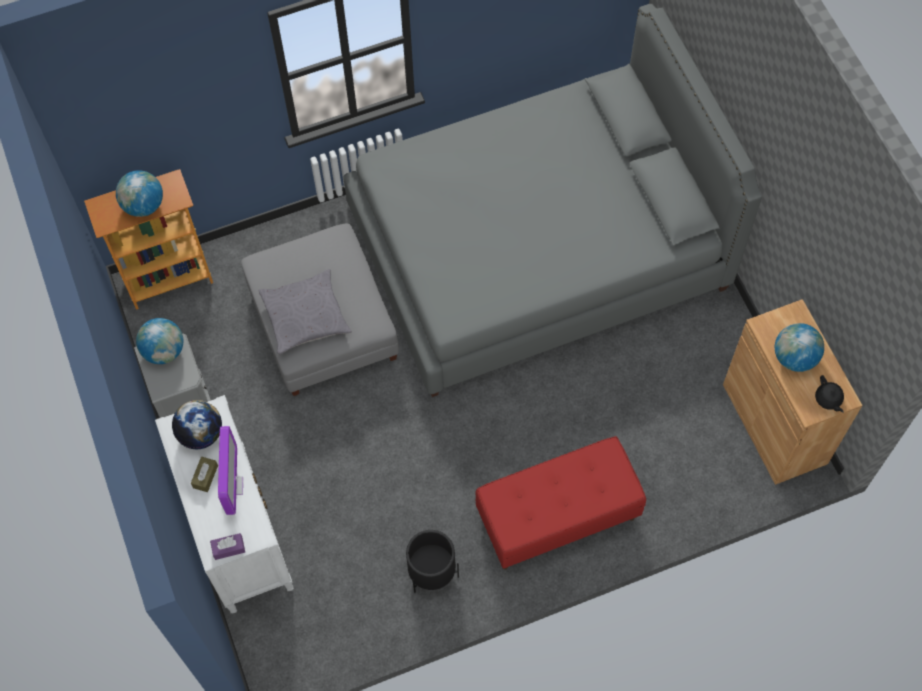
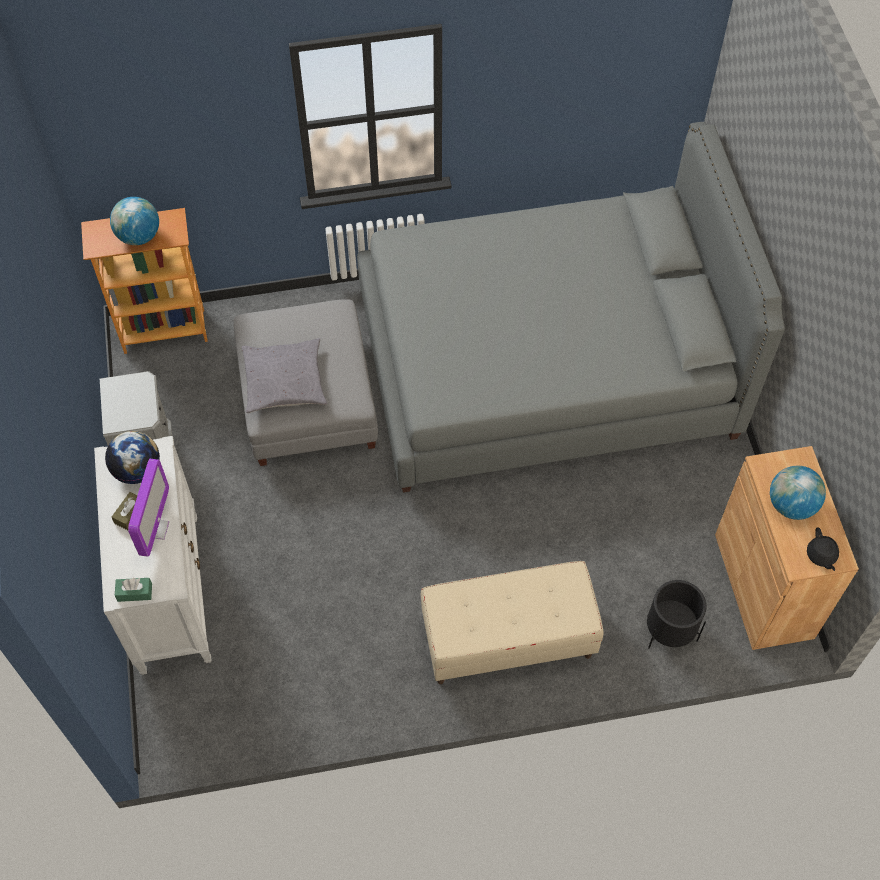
camera: 10 degrees right, 5 degrees down
(164, 351) = (129, 387): globe -> none
(228, 548) = (134, 592): purple tissue box -> green tissue box
(432, 572) = (361, 672): black planter -> black planter (669, 631)
(557, 517) = (508, 640): red bench -> beige bench

